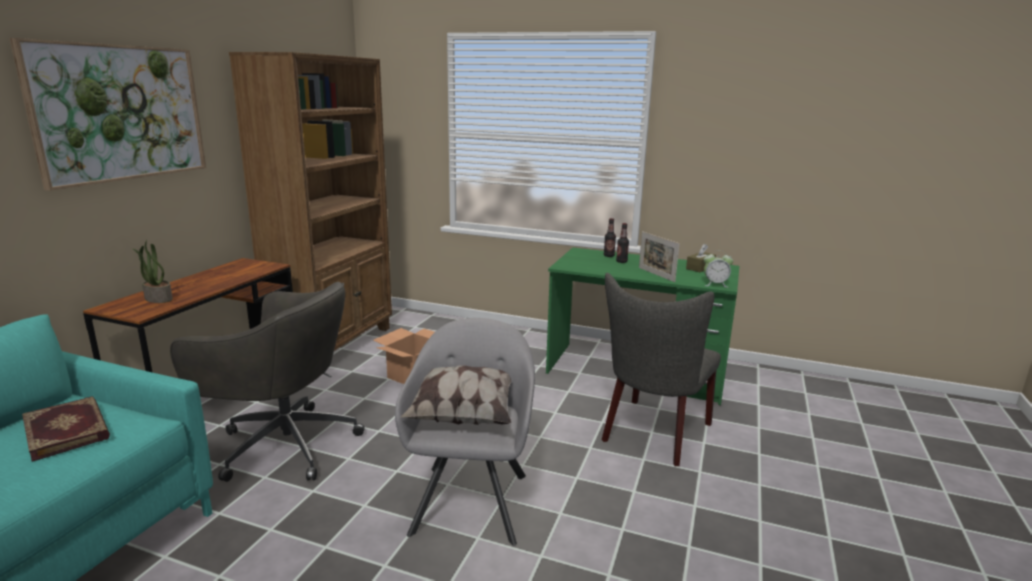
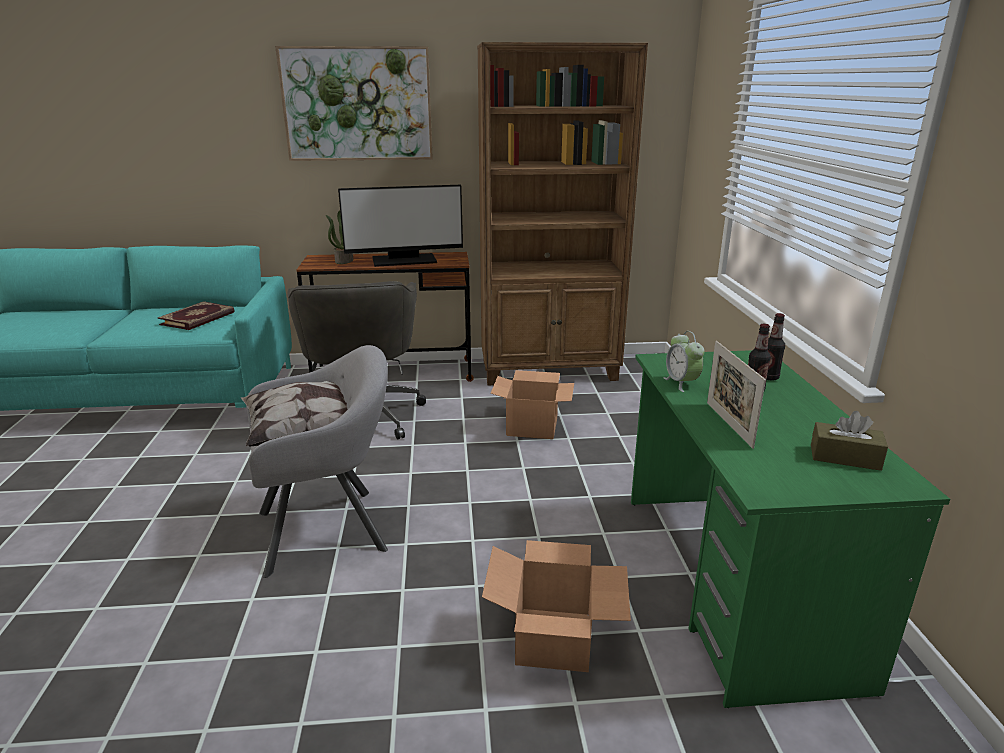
camera: 65 degrees right, 5 degrees up
(220, 279) = (404, 260): none -> monitor
(653, 435) = (552, 638): grey chair -> cardboard box
(656, 274) = (728, 424): picture frame -> picture frame turned 45 degrees counterclockwise
(715, 284) = (757, 482): alarm clock -> alarm clock (681, 383)

